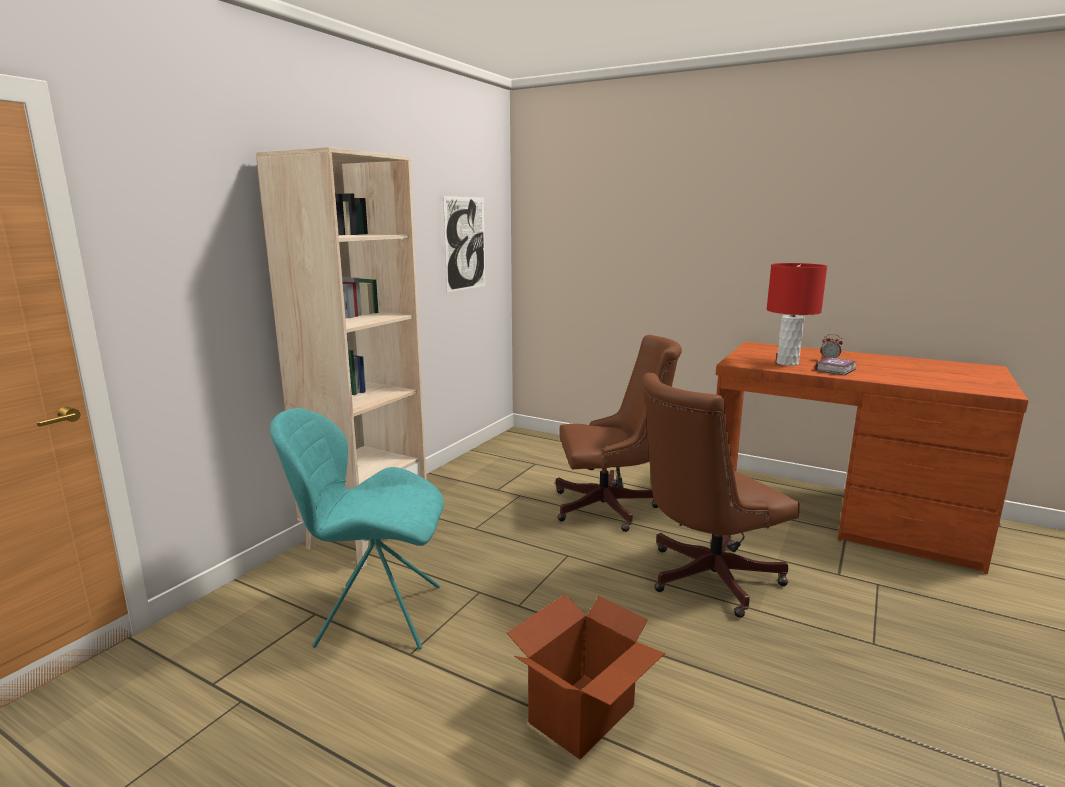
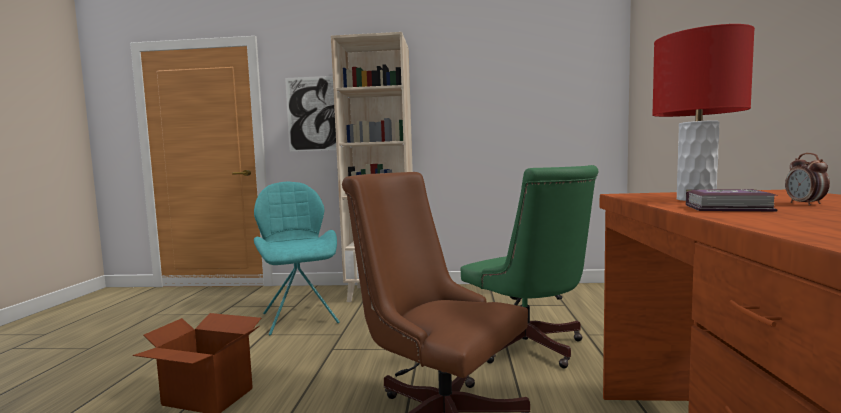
camera: 65 degrees right, 10 degrees down
(465, 243) = (549, 101): picture -> picture (314, 114)
(611, 507) = (529, 348): brown office chair -> green office chair

